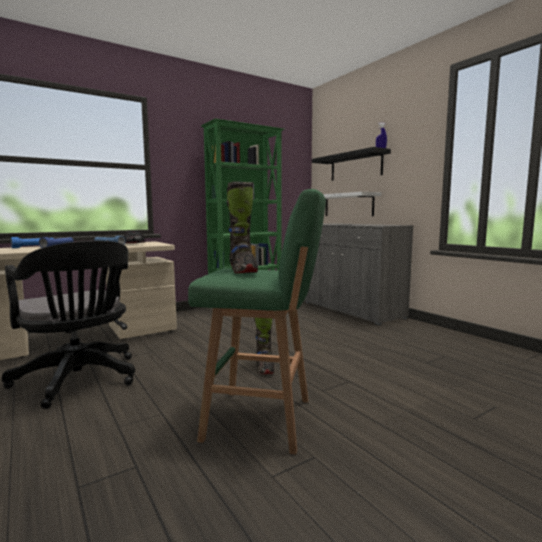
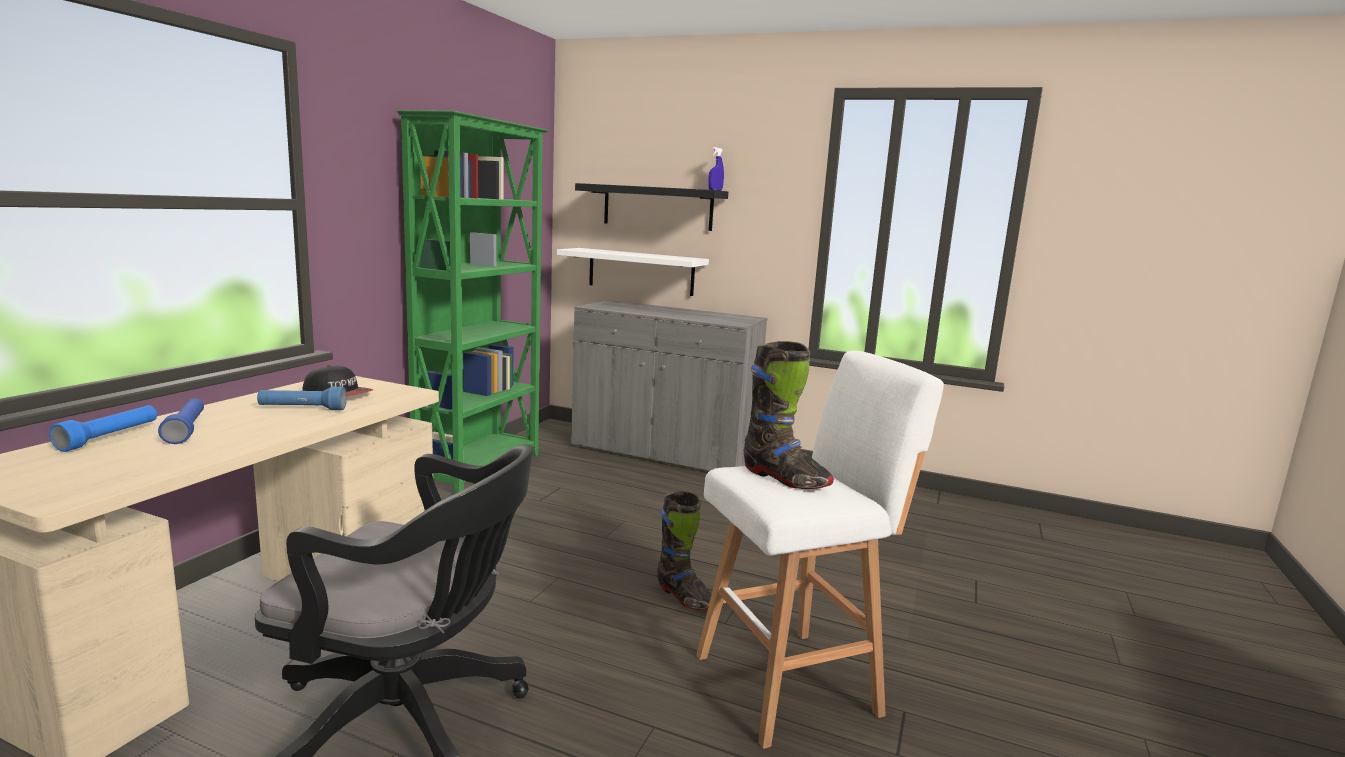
camera: 35 degrees left, 5 degrees up
(263, 419) = (792, 683): green stool -> white stool

